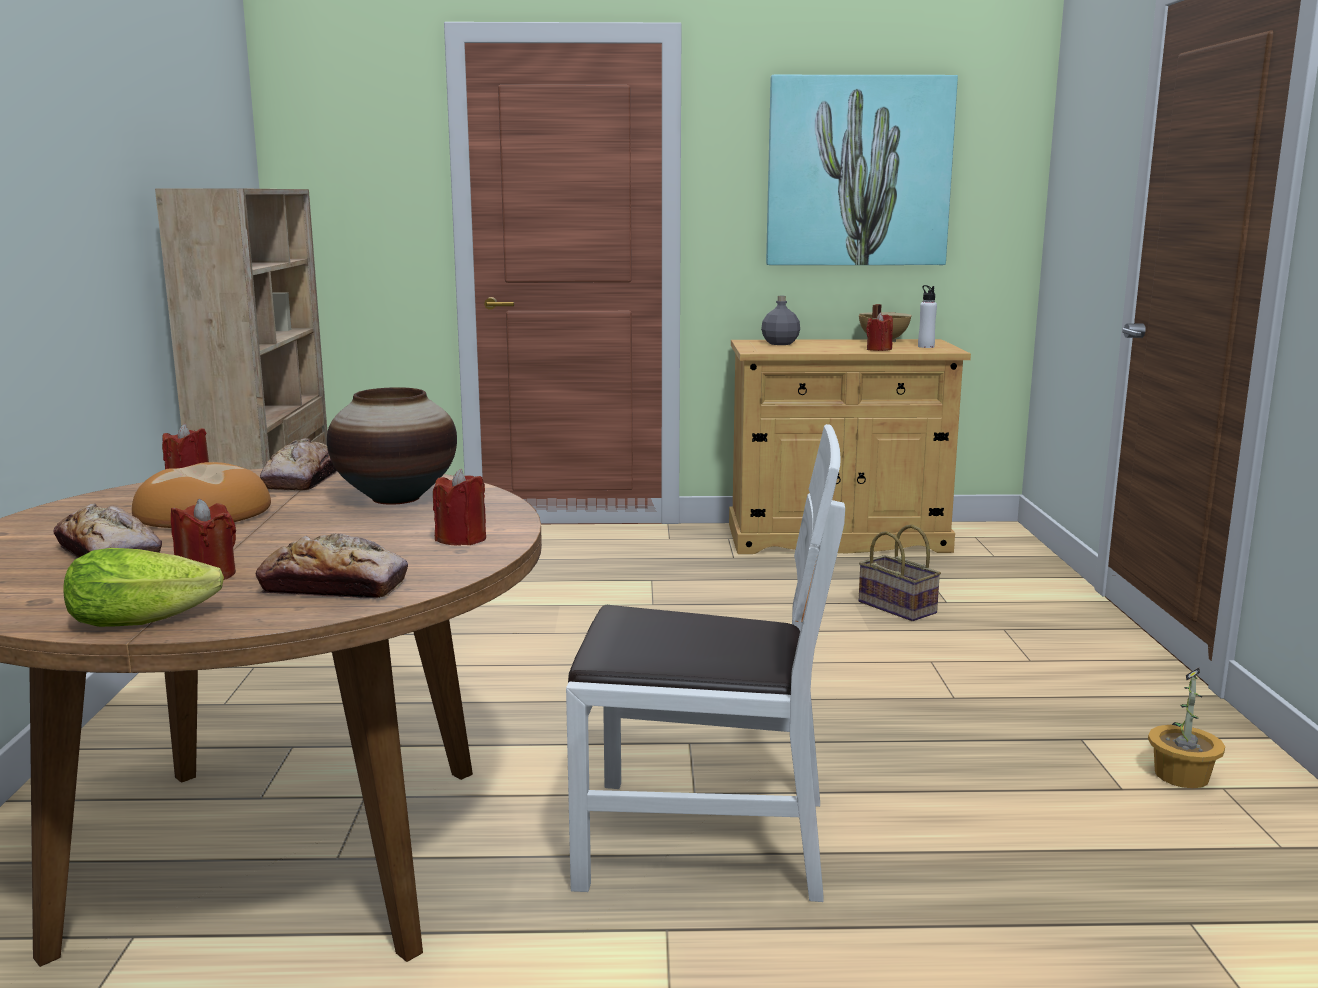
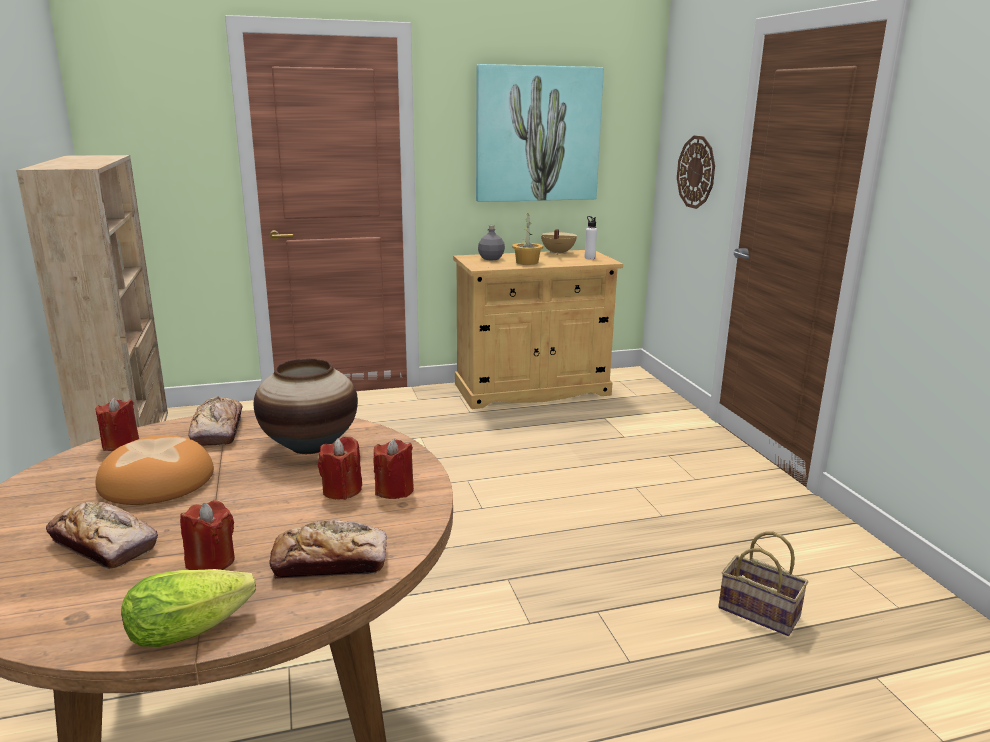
camera: 15 degrees left, 5 degrees up
(702, 839) = (552, 663): white chair -> none
(879, 349) = (562, 262): red candle -> red candle (342, 490)
(899, 607) = (597, 444): basket -> basket (761, 612)
(1087, 219) = (696, 172): none -> wall clock
(1182, 776) = (822, 560): potted plant -> potted plant (527, 262)

